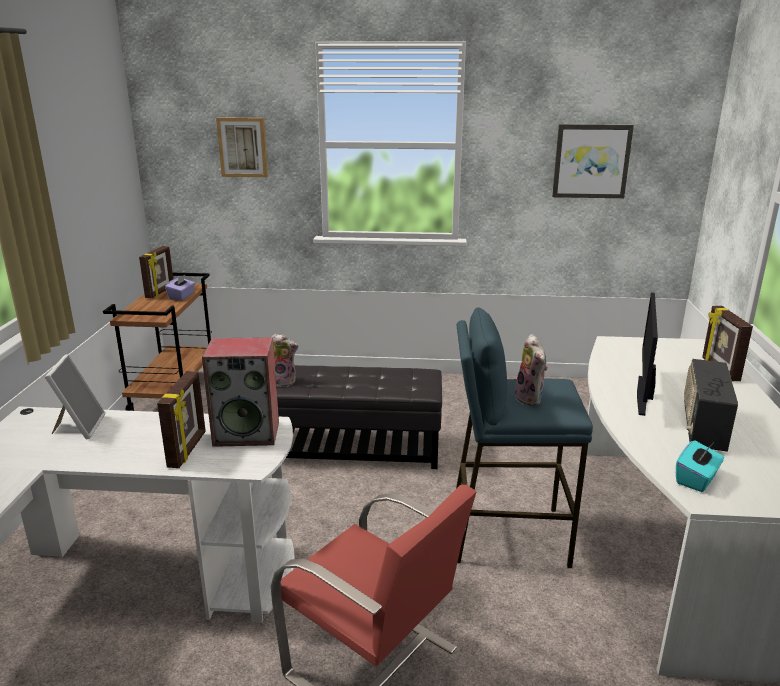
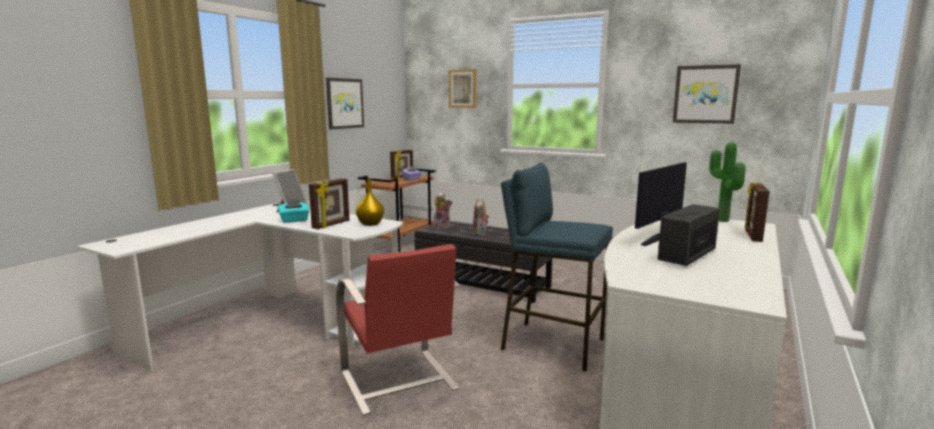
camera: 25 degrees right, 10 degrees down
(67, 195) = (344, 103): none -> picture
(247, 433) = (371, 223): speaker -> yellow vase
(531, 398) = (563, 227): plush toy -> plush toy (480, 233)
(663, 343) = (720, 220): none -> potted plant
(696, 479) = (639, 274): turquoise tissue box -> turquoise tissue box (294, 220)

